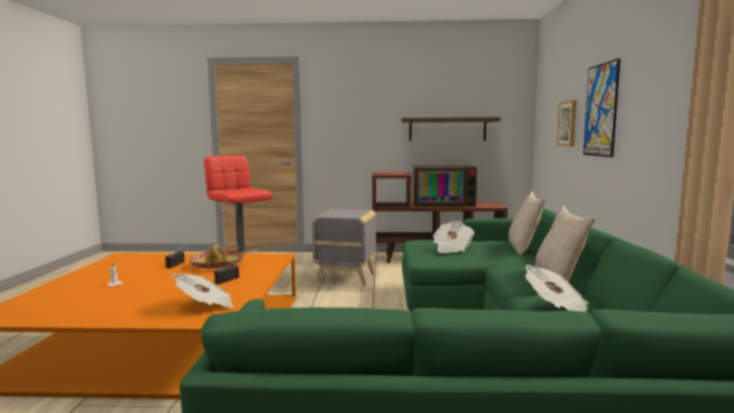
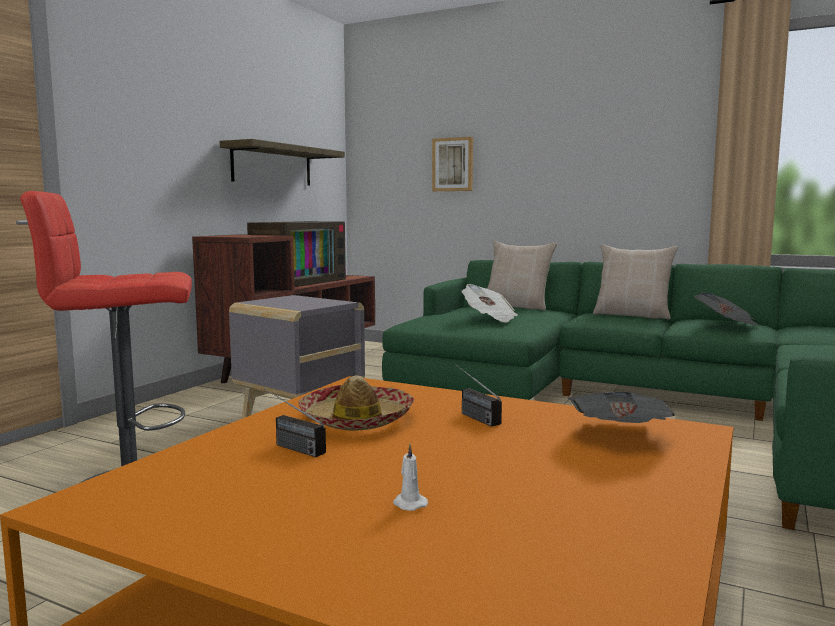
camera: 65 degrees left, 0 degrees up
(601, 110) = (533, 150): picture -> none

